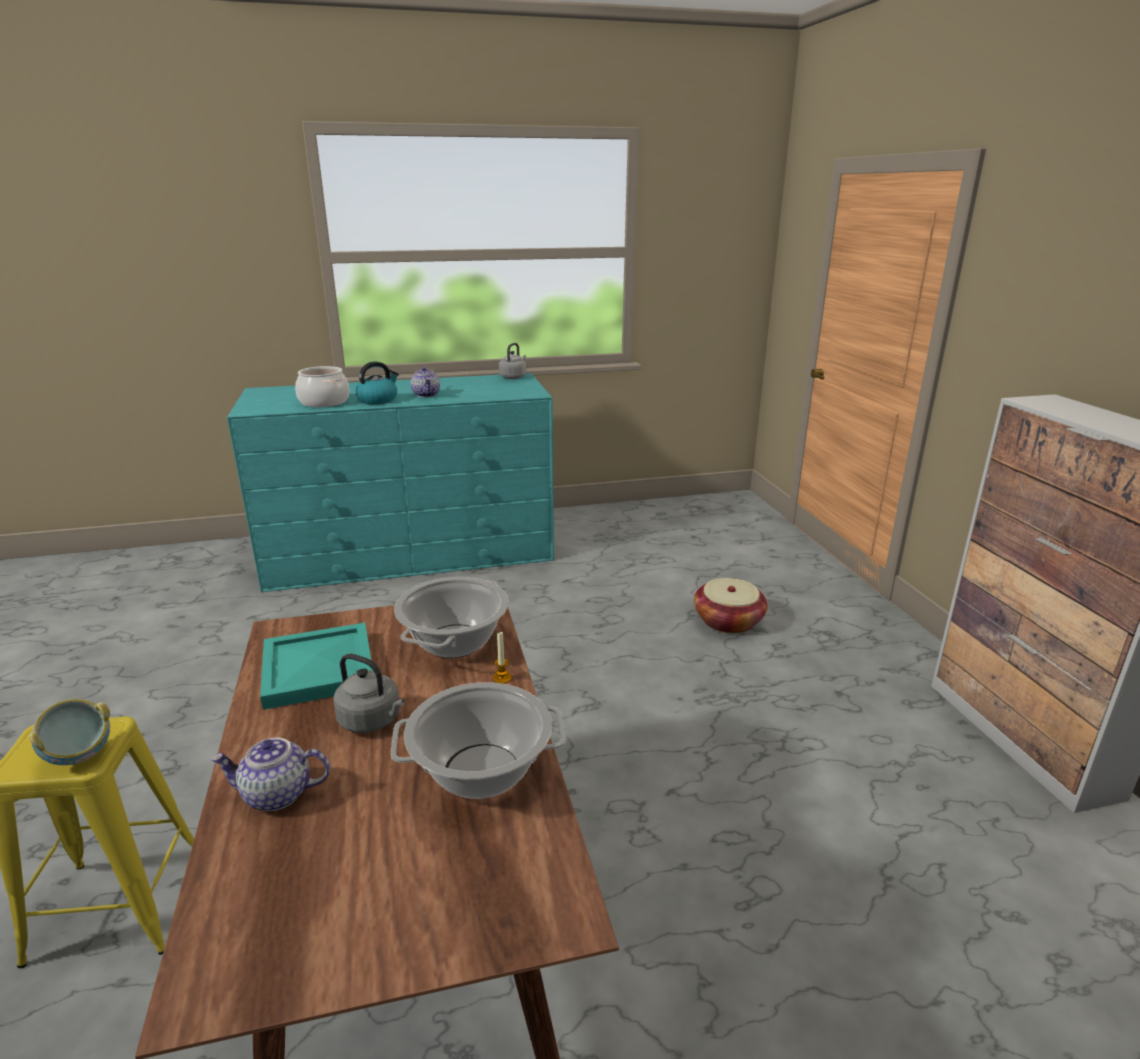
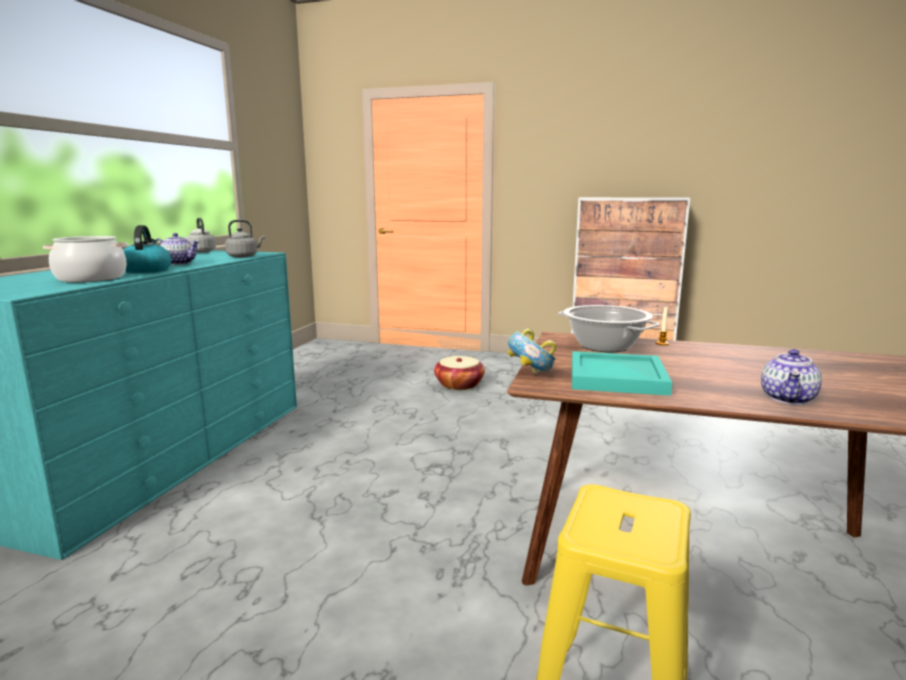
camera: 60 degrees left, 10 degrees down
(79, 756) = (650, 510): bowl -> bowl (531, 374)
(372, 720) = (700, 371): grey kettle -> grey kettle (244, 256)
(480, 771) = (766, 357): cooking pot -> none

